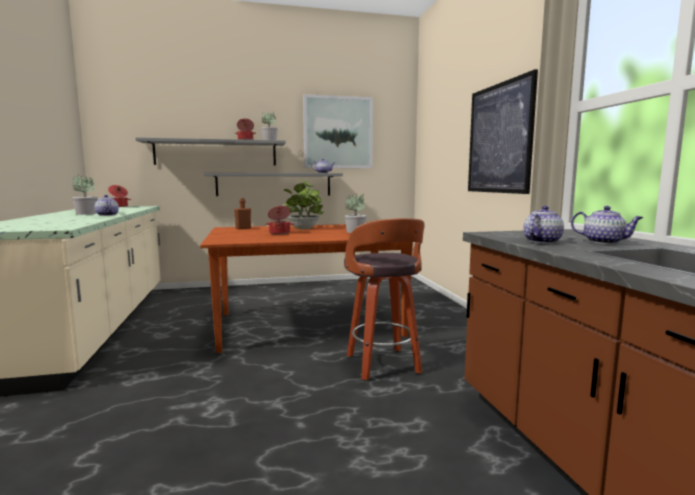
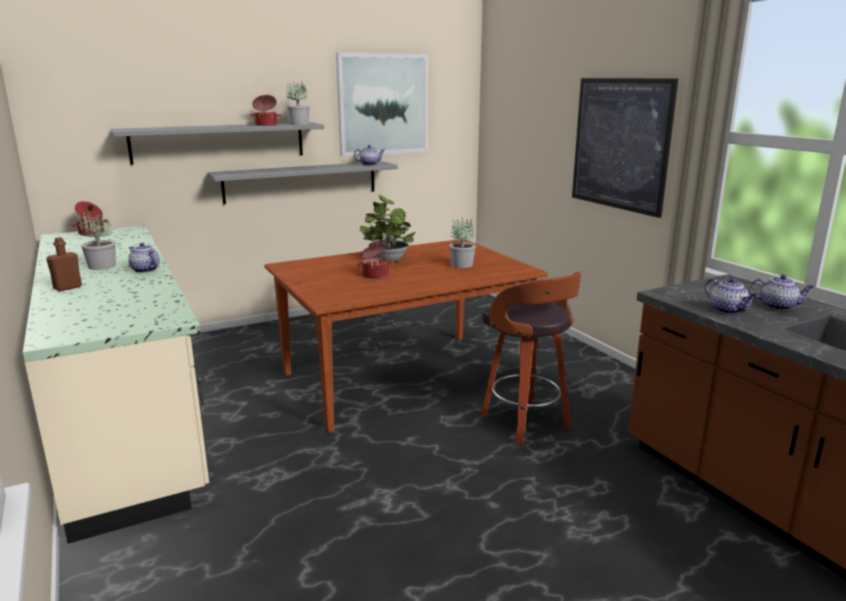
camera: 15 degrees left, 10 degrees up
(243, 228) = (310, 265): brown bottle -> brown bottle (67, 287)
(542, 241) = (728, 310): teapot -> teapot turned 120 degrees clockwise

